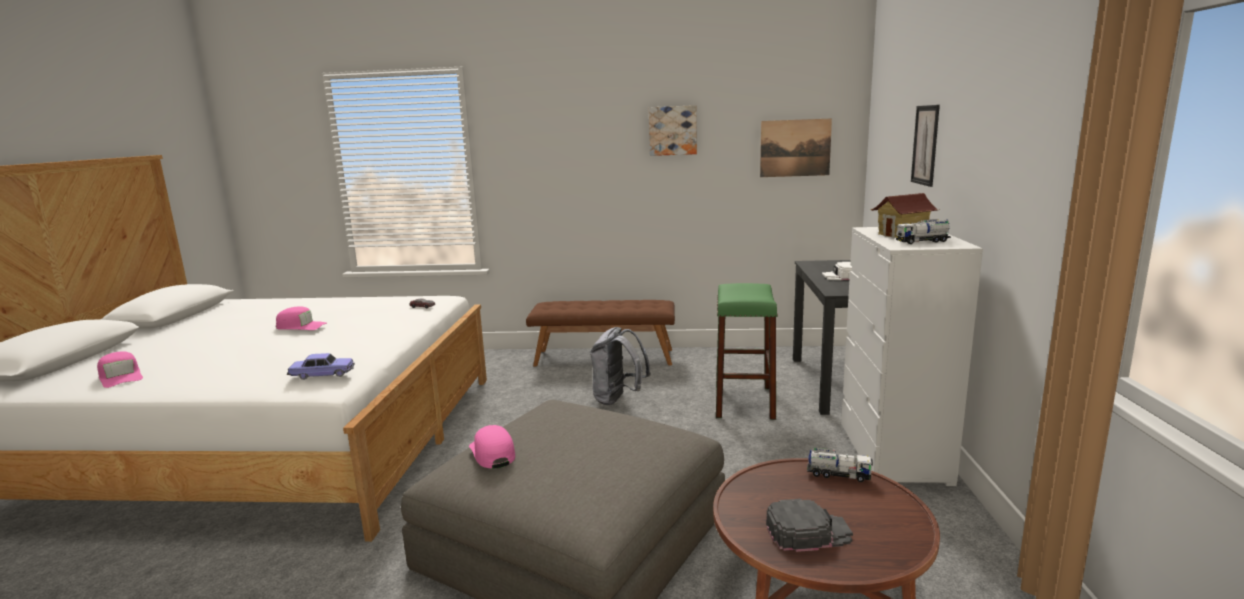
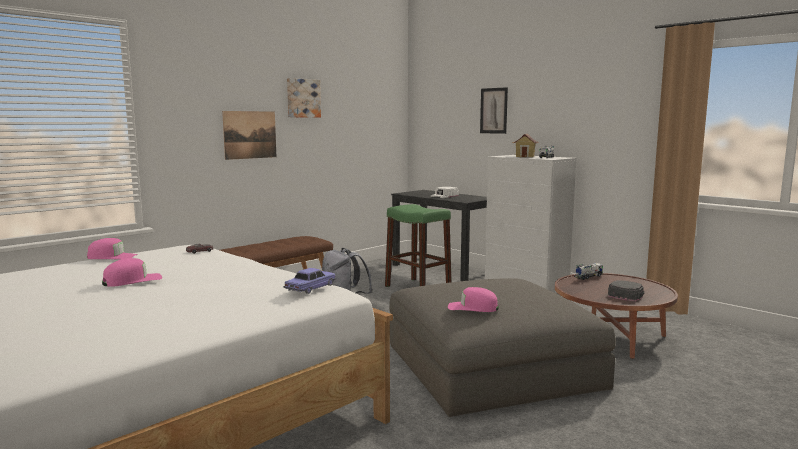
camera: 50 degrees left, 5 degrees down
(121, 377) = (75, 349): pink cap -> pink cap (112, 257)
(795, 148) = (374, 116): picture -> picture (250, 134)

